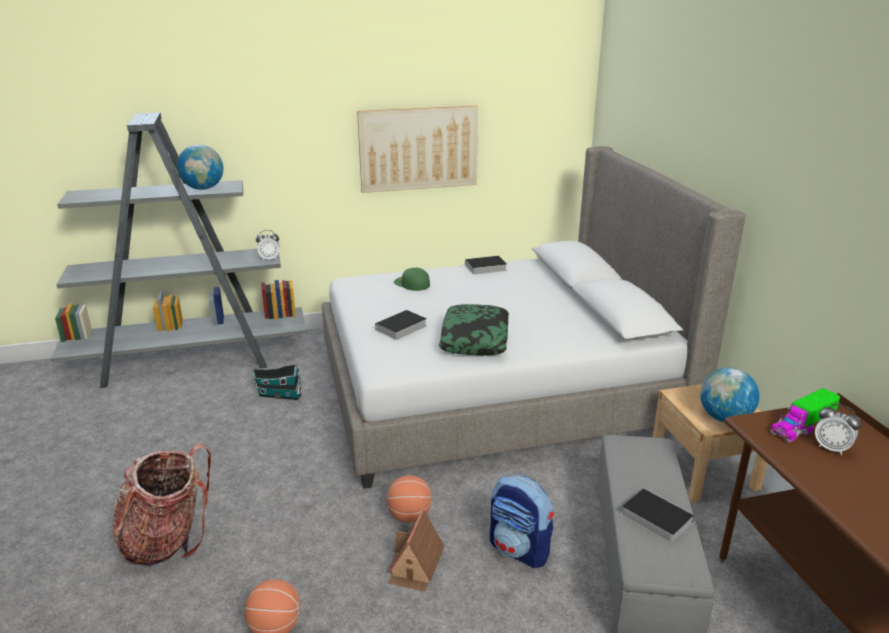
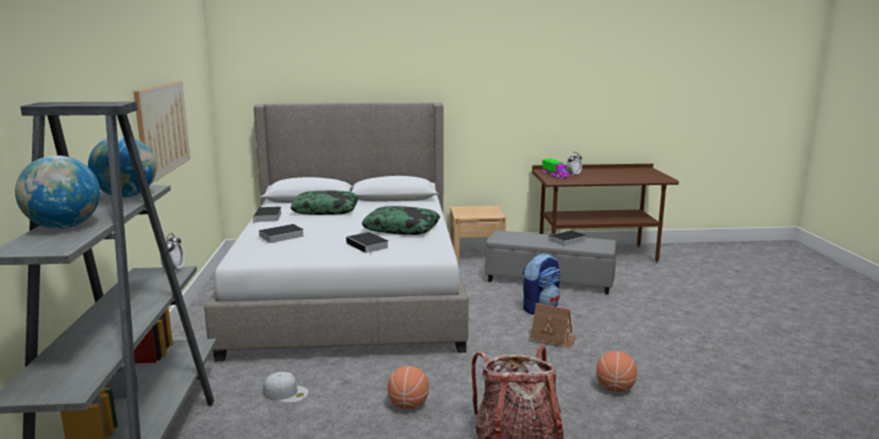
camera: 80 degrees left, 10 degrees down
(278, 395) = (286, 392): toy house -> white cap
(410, 516) = (502, 337): basketball -> basketball (408, 405)
(411, 283) = (280, 236): green cap -> book
(529, 289) = (326, 210): none -> pillow
(724, 418) = (489, 212): globe -> globe (64, 227)

